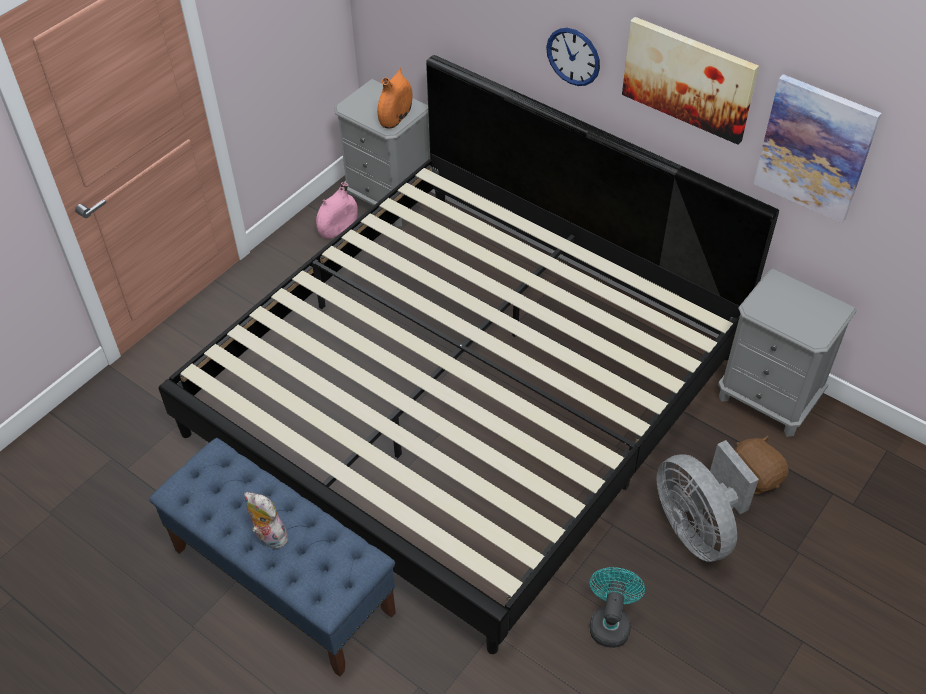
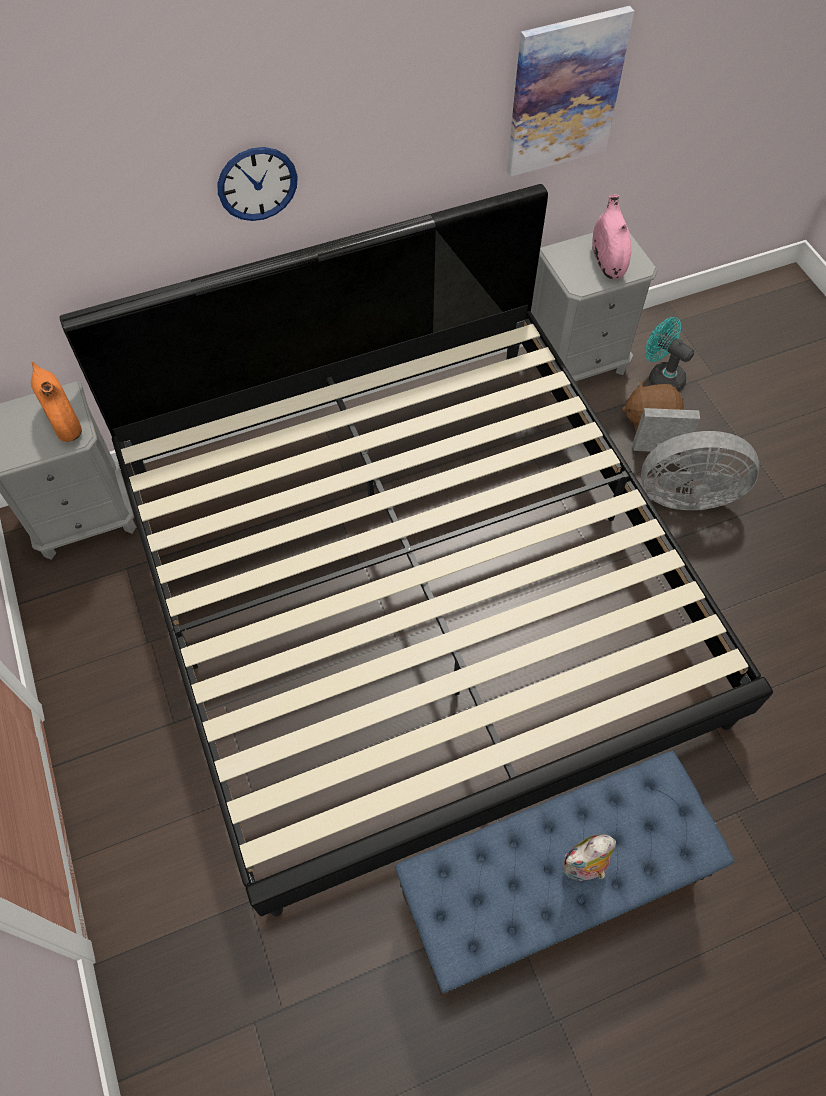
camera: 60 degrees left, 10 degrees up
(338, 228) = (84, 590): pink vase -> pink vase (607, 262)
(610, 622) = (742, 611): turquoise fan -> turquoise fan (661, 377)
(688, 78) = (411, 111): picture -> none

